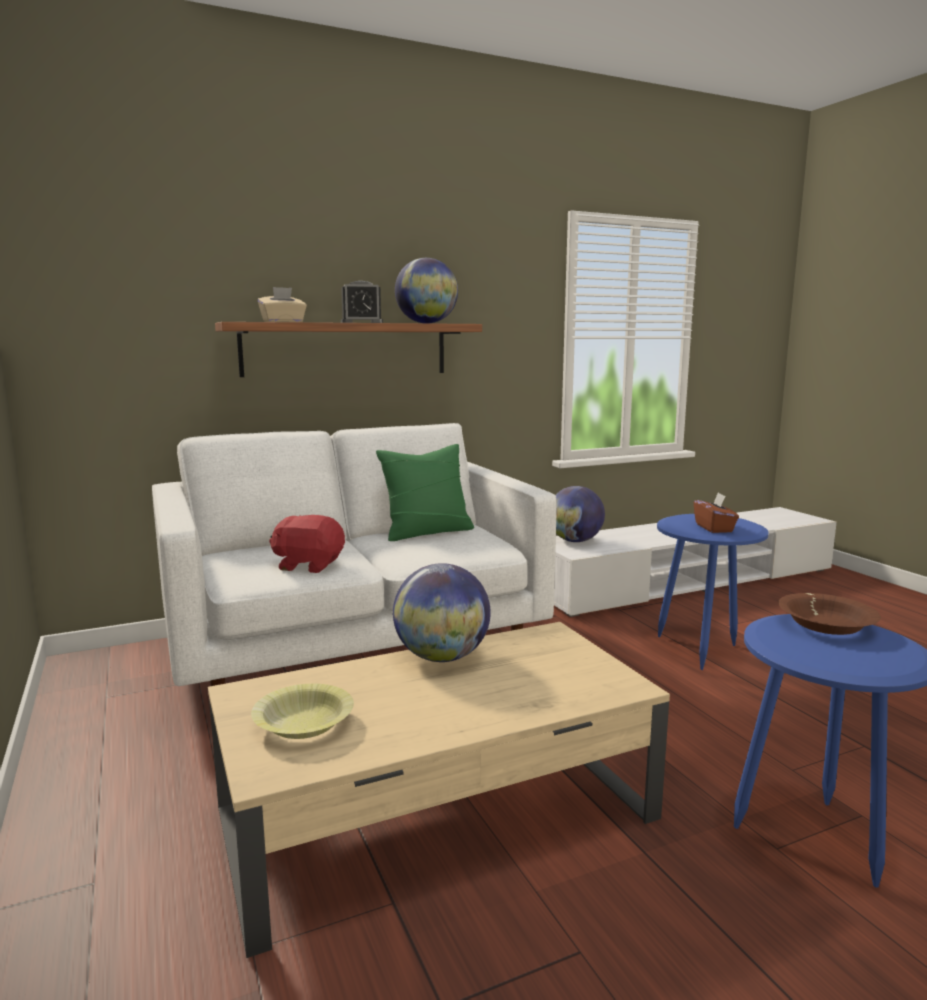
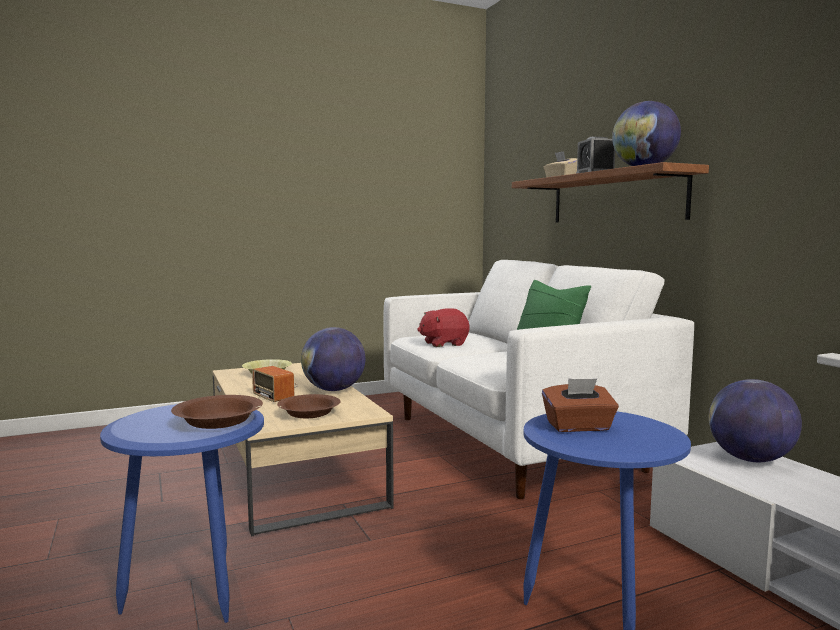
camera: 90 degrees right, 5 degrees down
(309, 565) = (443, 344): red plush toy -> red plush toy turned 120 degrees counterclockwise
(437, 700) = (276, 389): none -> radio
(568, 664) = (309, 414): none -> brown bowl

